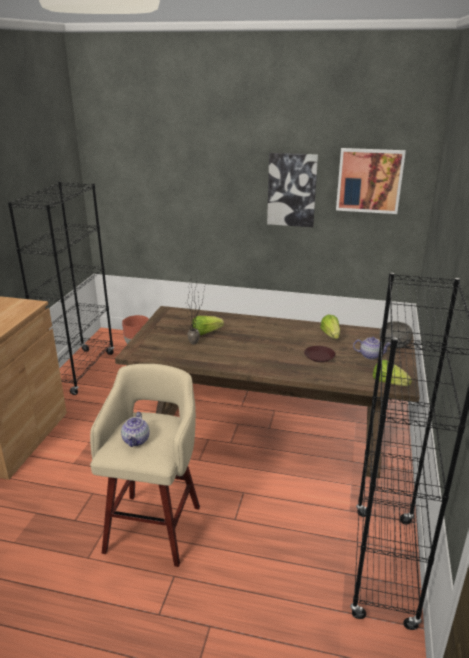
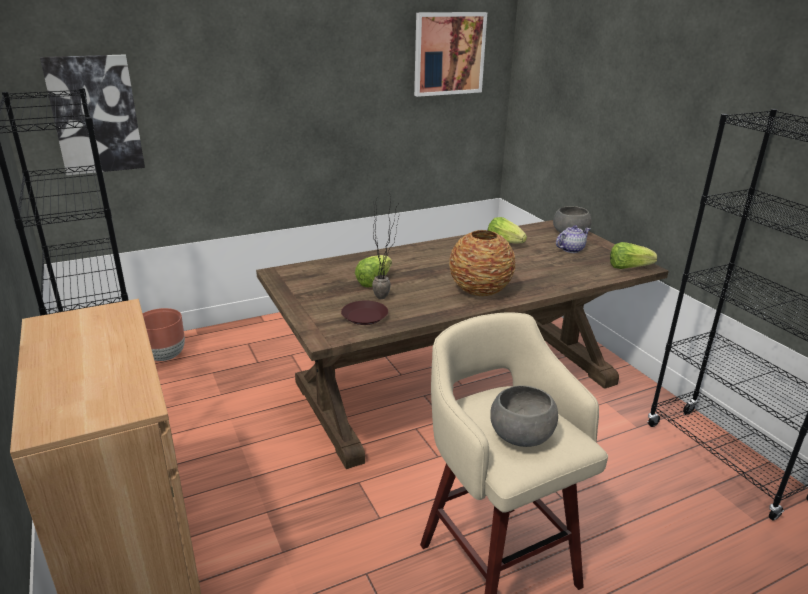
camera: 40 degrees left, 0 degrees up
(136, 440) = (521, 434): teapot -> grey bowl
(254, 359) = (479, 291): none -> vase
(292, 190) = (360, 75): picture -> picture (95, 115)
(319, 356) = (532, 266): brown plate -> brown plate (364, 317)

